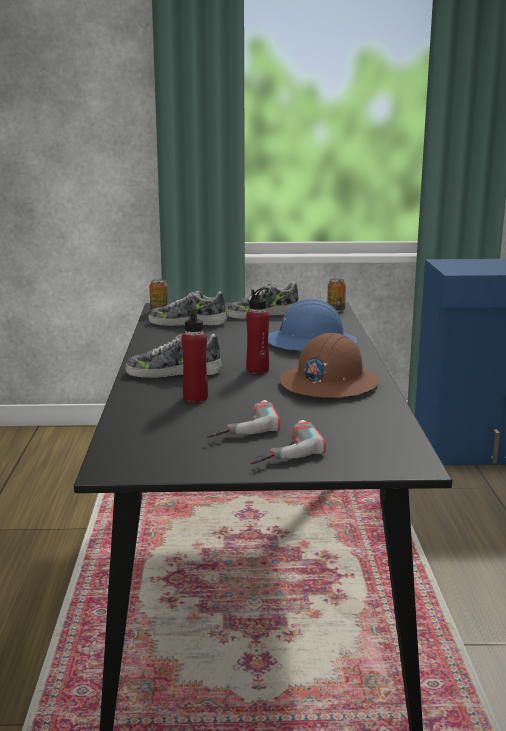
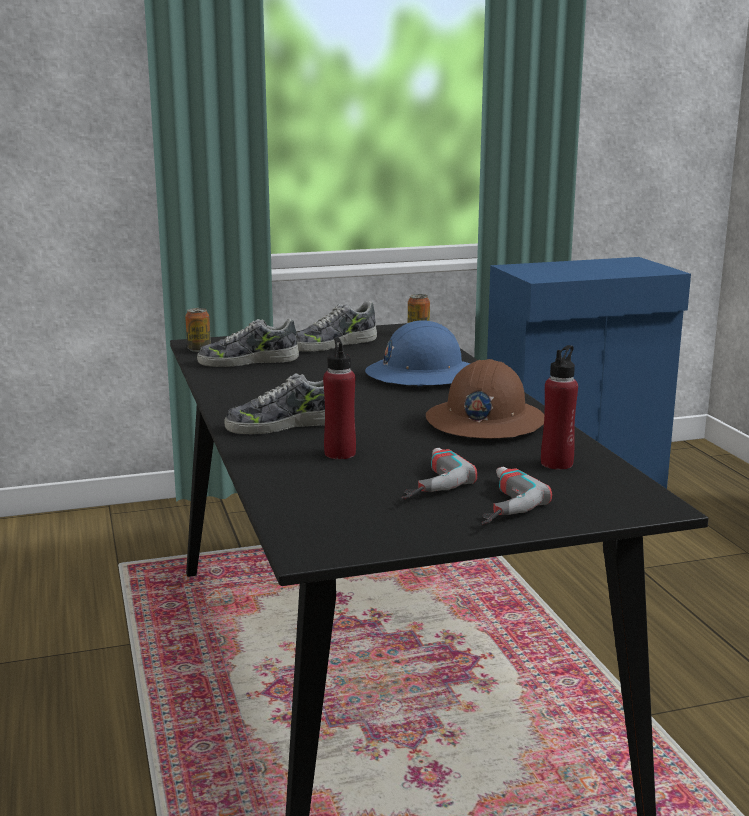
camera: 15 degrees left, 0 degrees up
(257, 370) = (386, 413): red bottle -> red bottle (557, 463)

